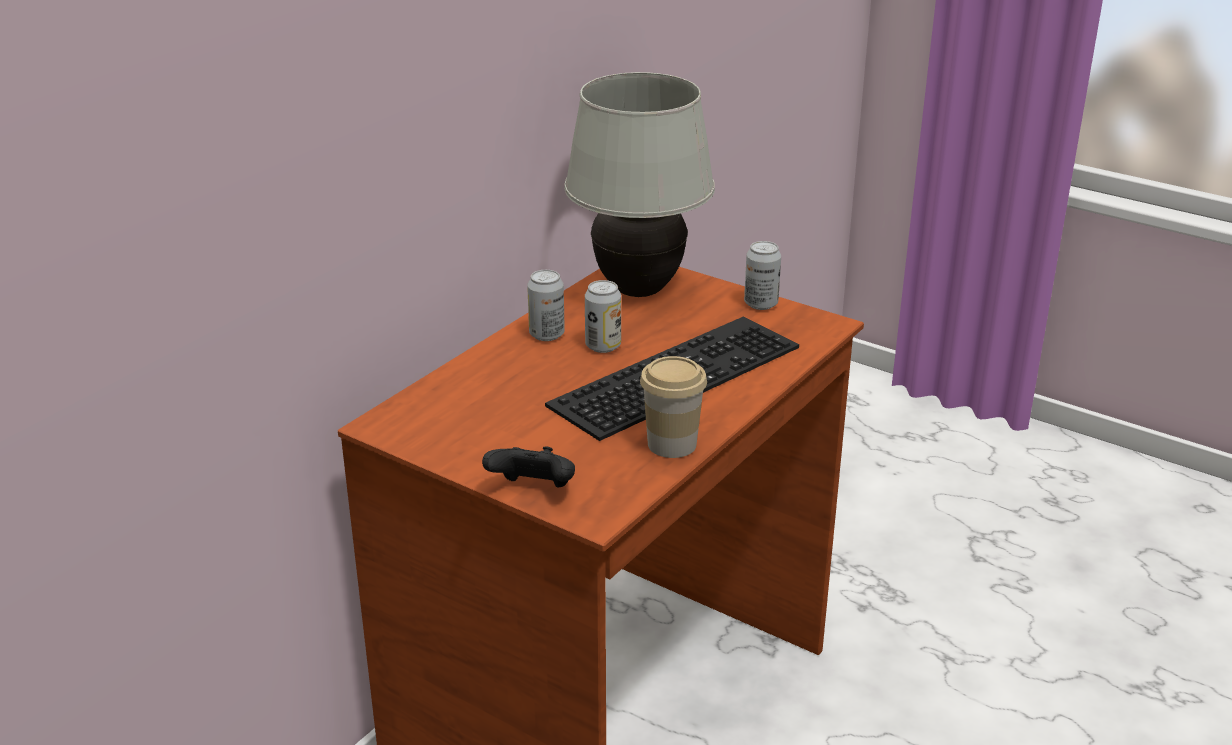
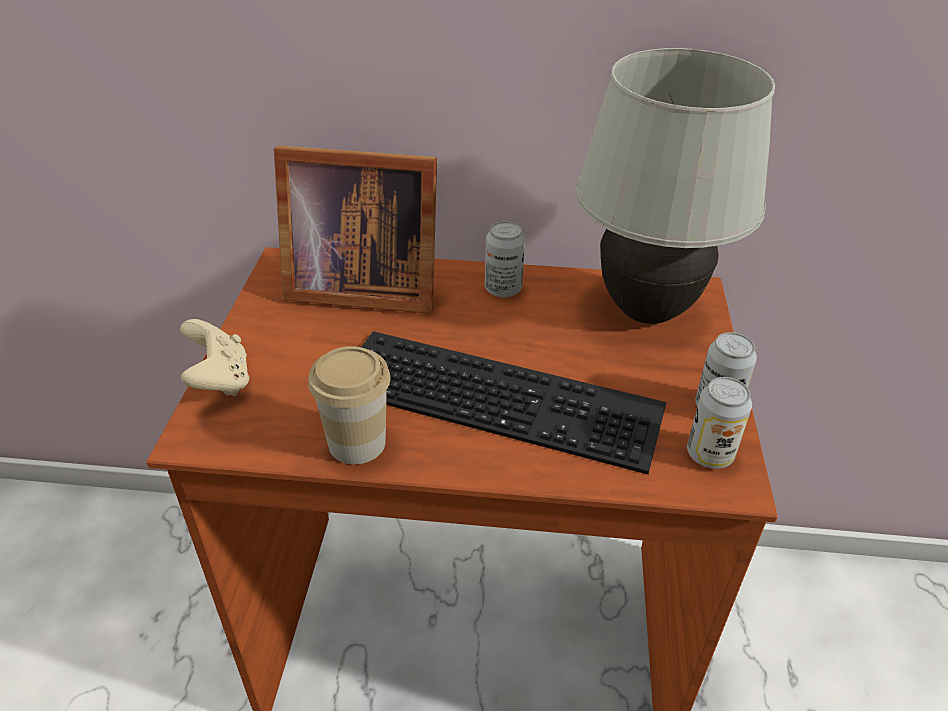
camera: 60 degrees right, 10 degrees up
(467, 396) = (359, 286): none -> picture frame
(533, 490) = (220, 381): black game controller -> beige game controller
(603, 346) = (513, 329): can -> can (709, 454)

